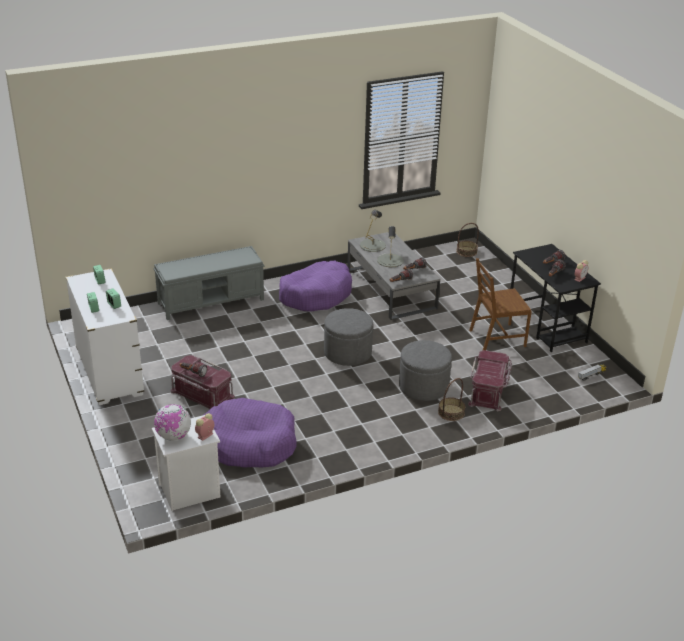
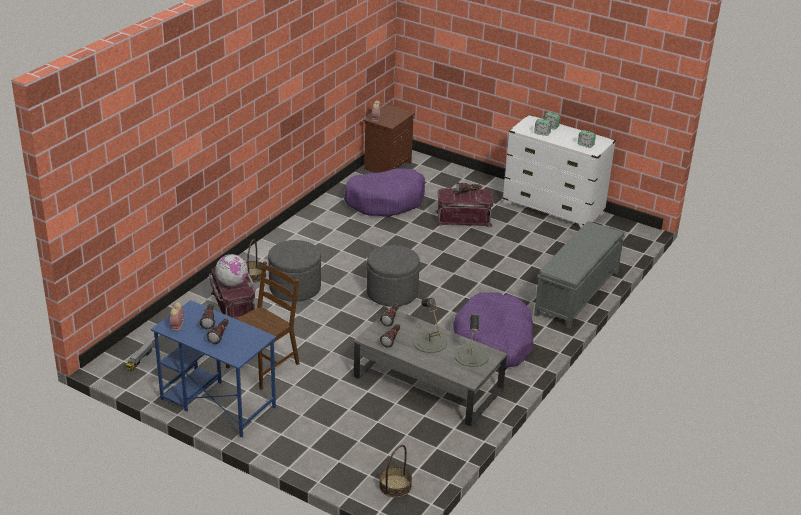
camera: 145 degrees right, 0 degrees up
(173, 436) = (394, 112): globe -> globe (232, 283)
(189, 491) = (387, 165): white nightstand -> brown nightstand
(547, 327) = (217, 403): black desk -> blue desk

